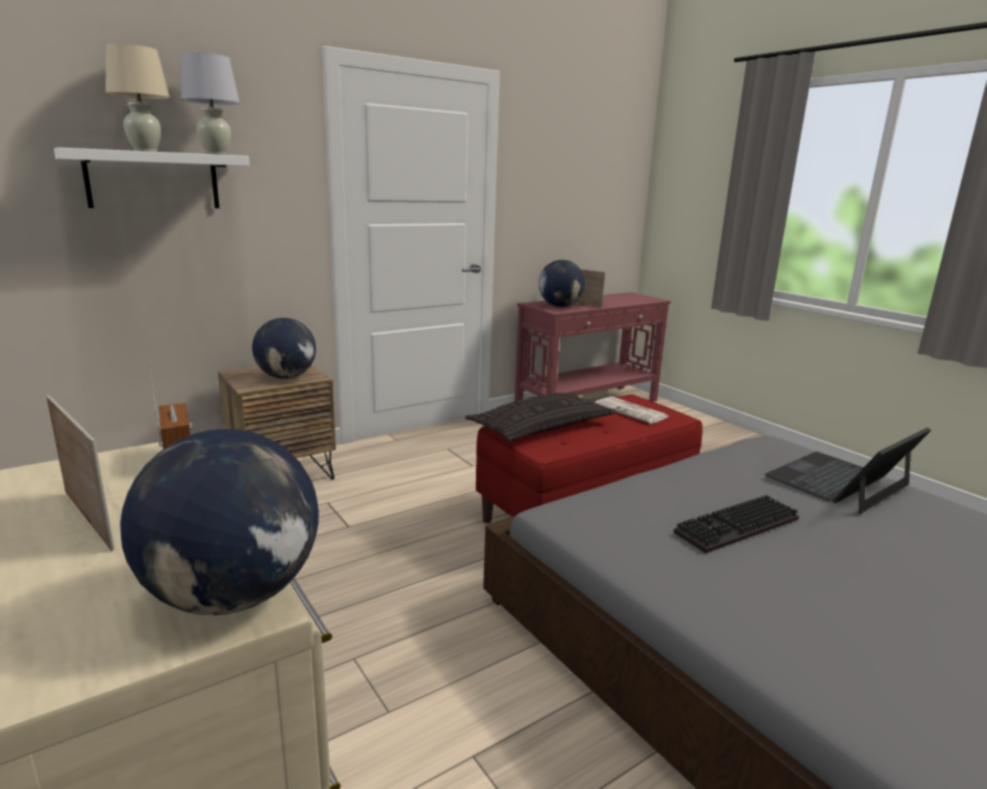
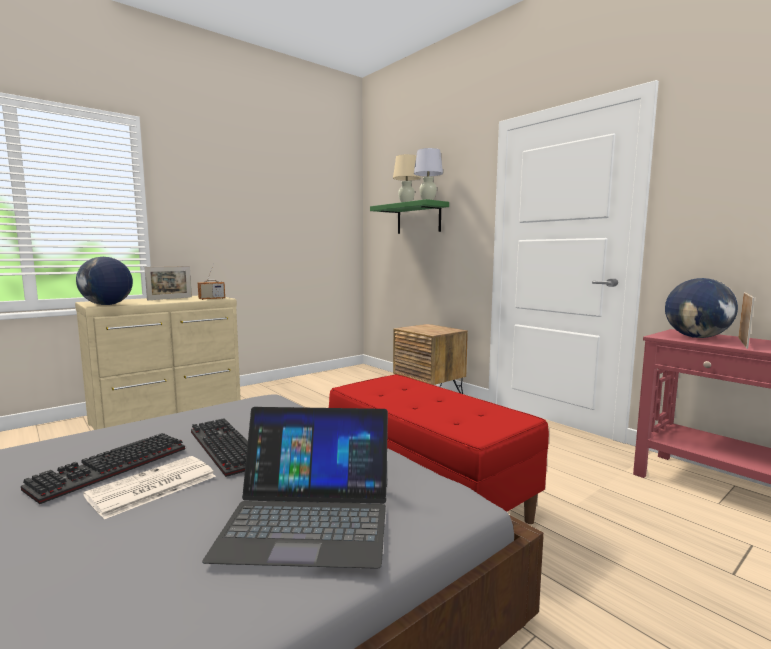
camera: 85 degrees right, 10 degrees down
(153, 180) = (418, 219): white shelf -> green shelf
(287, 377) = (427, 330): globe -> none
(542, 426) = (408, 387): pillow -> none
(632, 411) = (478, 416): newspaper -> newspaper (151, 487)
(830, 588) = (109, 470): none -> keyboard
(838, 481) = (308, 518): laptop -> laptop turned 135 degrees clockwise

